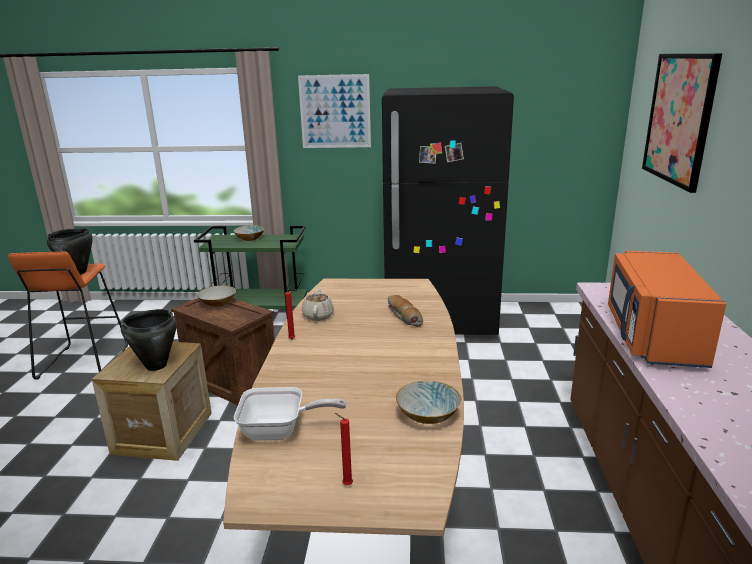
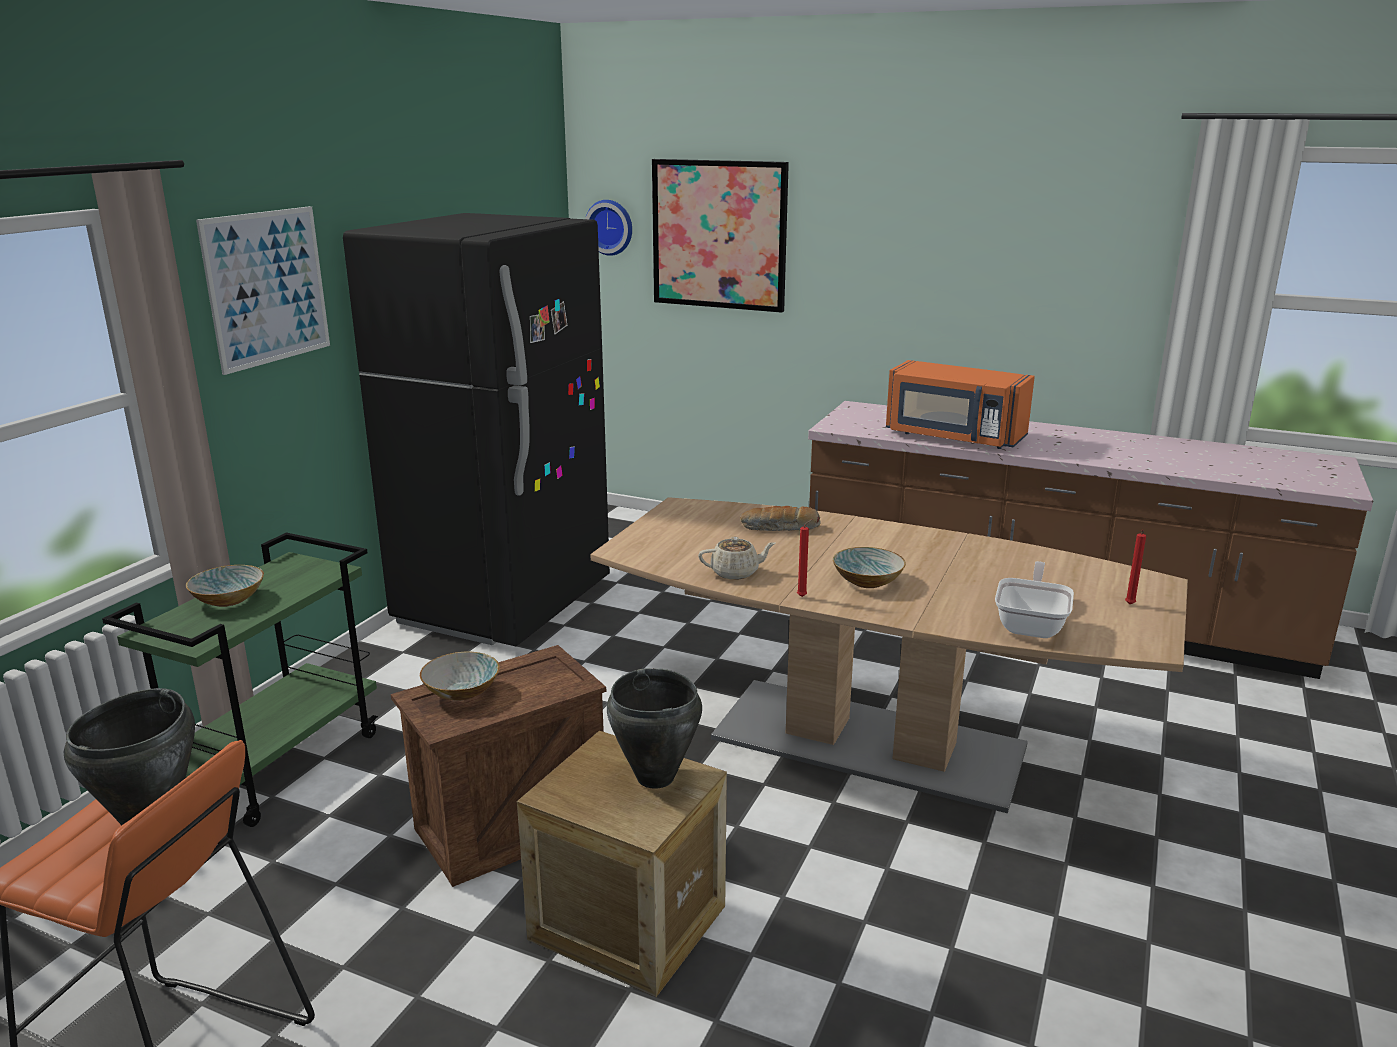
camera: 70 degrees left, 0 degrees up
(318, 315) = (736, 573): beige teapot -> beige teapot turned 150 degrees clockwise
(428, 415) = (1020, 555): bowl -> bowl (868, 581)
(640, 107) = (610, 227): none -> wall clock

